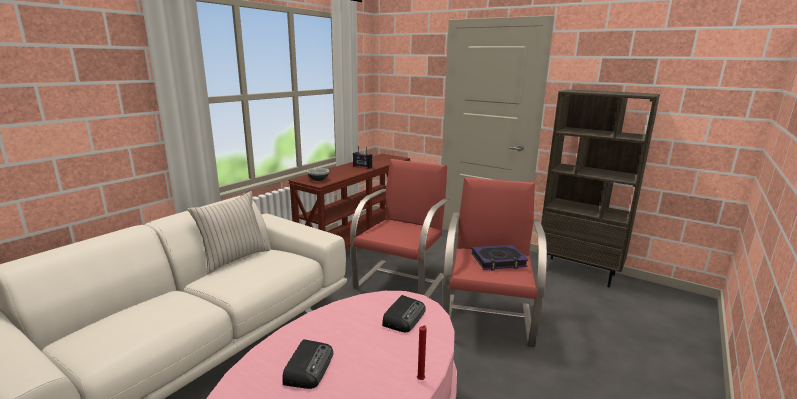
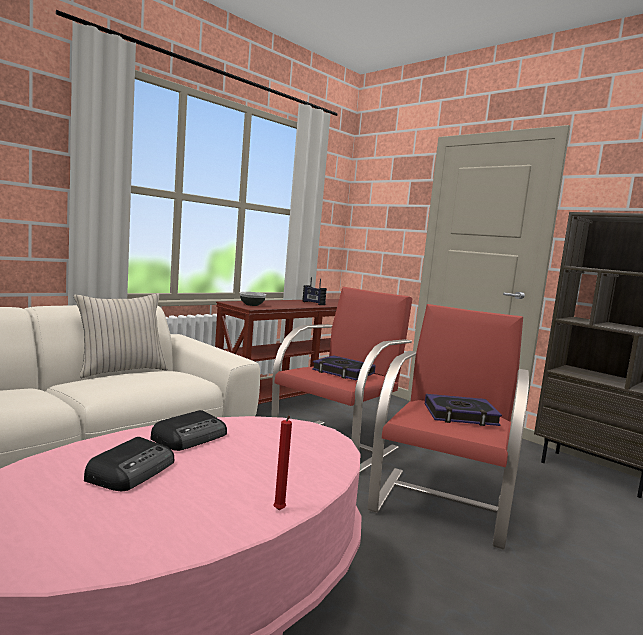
camera: 10 degrees right, 10 degrees down
(403, 230) = (343, 372): none -> book
(404, 317) = (295, 445): radio -> radio (191, 437)

